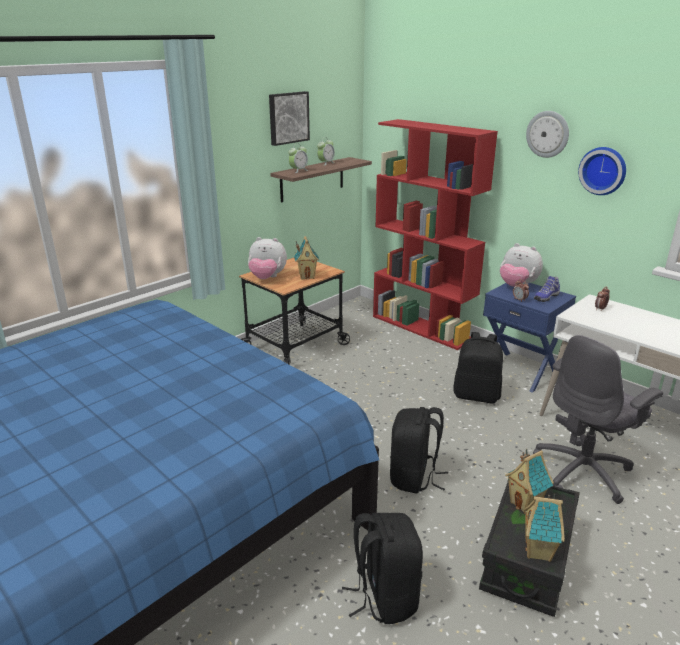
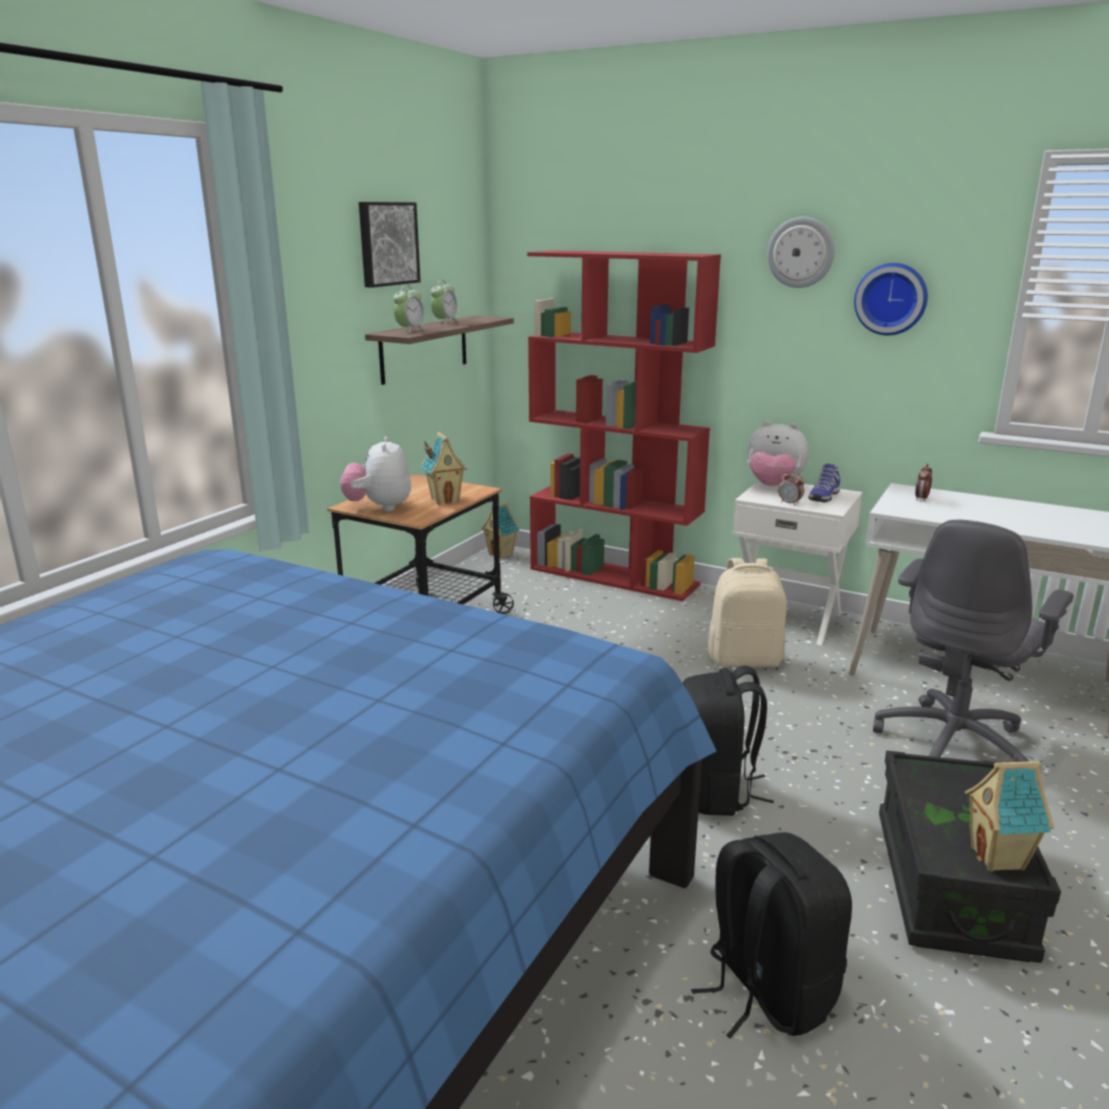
camera: 15 degrees left, 5 degrees down
(267, 278) = (379, 507): plush toy -> plush toy turned 90 degrees clockwise
(476, 395) = (745, 659): black backpack -> beige backpack
(519, 371) = (787, 618): blue nightstand -> white nightstand
(525, 504) = (935, 793): toy house -> toy house (501, 554)

